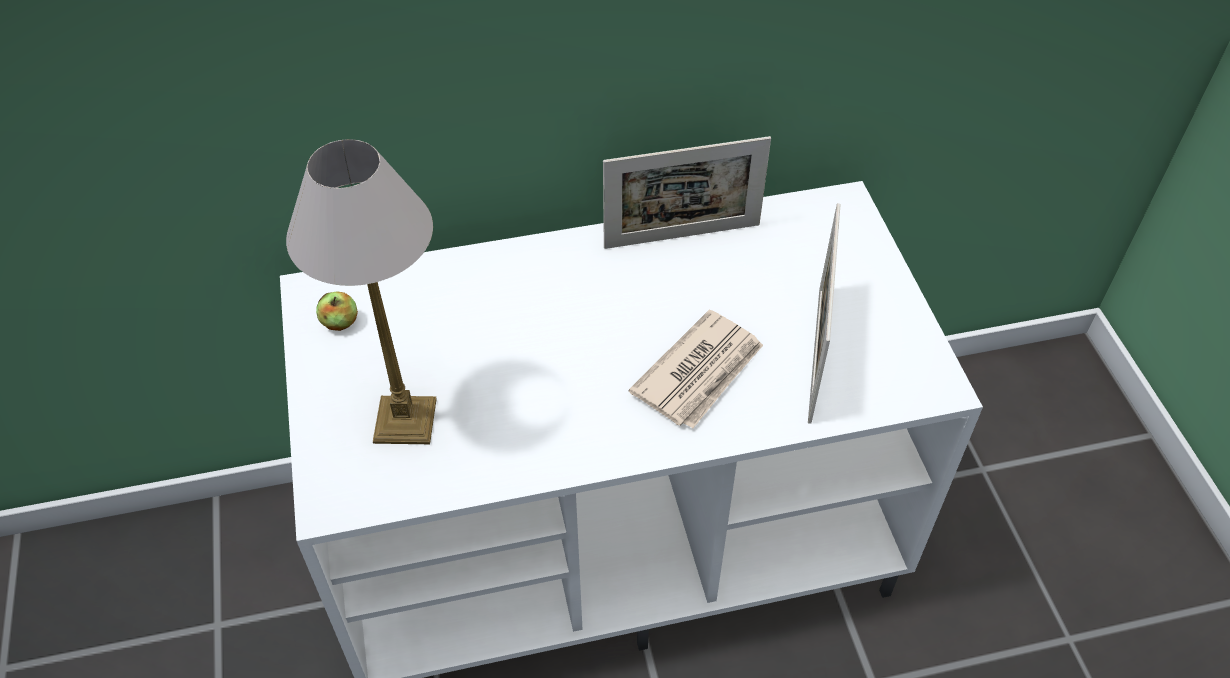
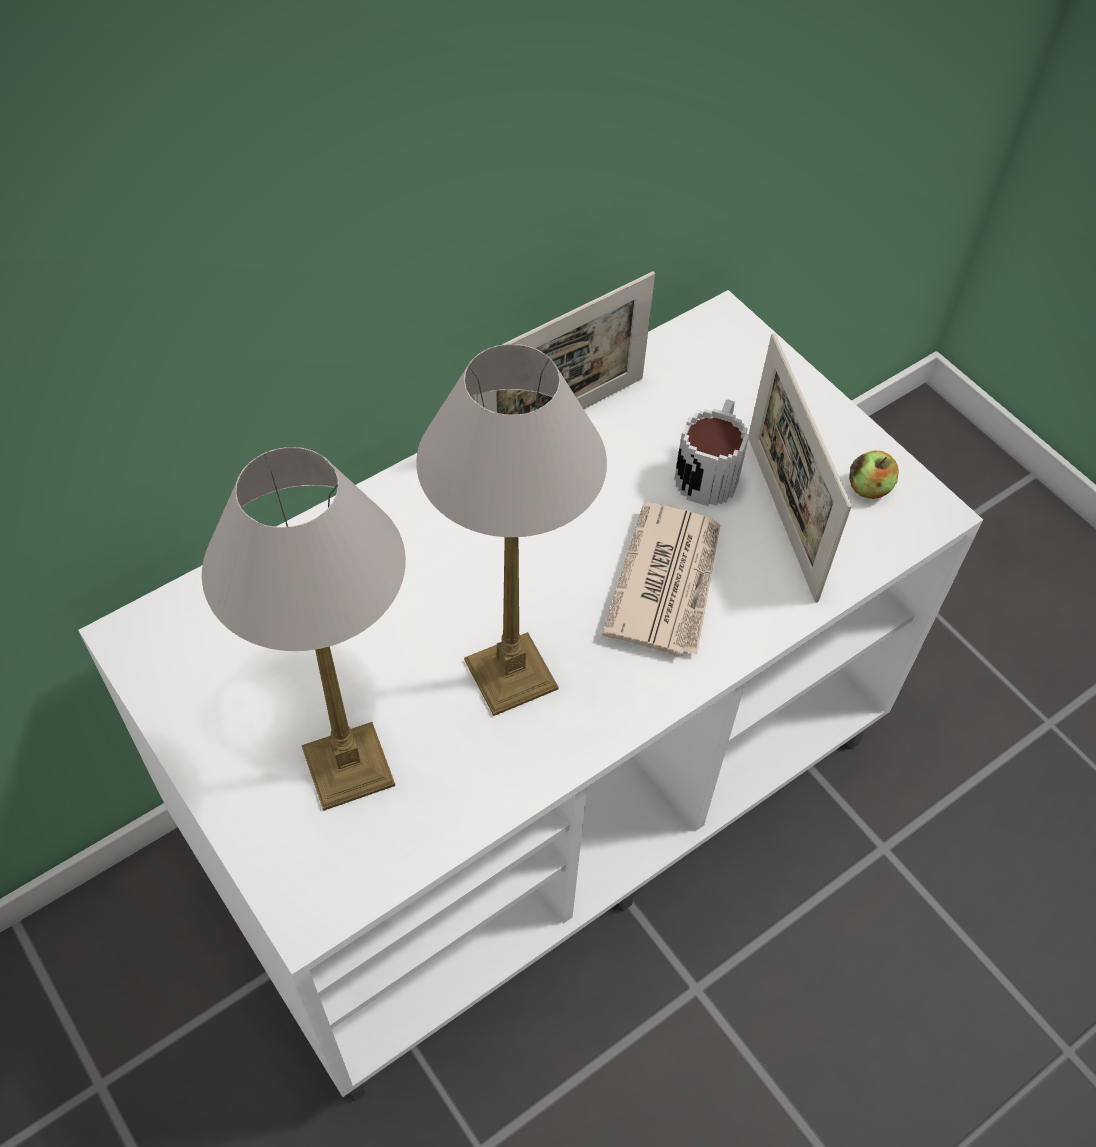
camera: 25 degrees left, 5 degrees up
(340, 323) = (195, 667): apple -> apple (868, 488)
(551, 397) = (511, 672): none -> table lamp
(777, 304) = (710, 469): none -> mug

